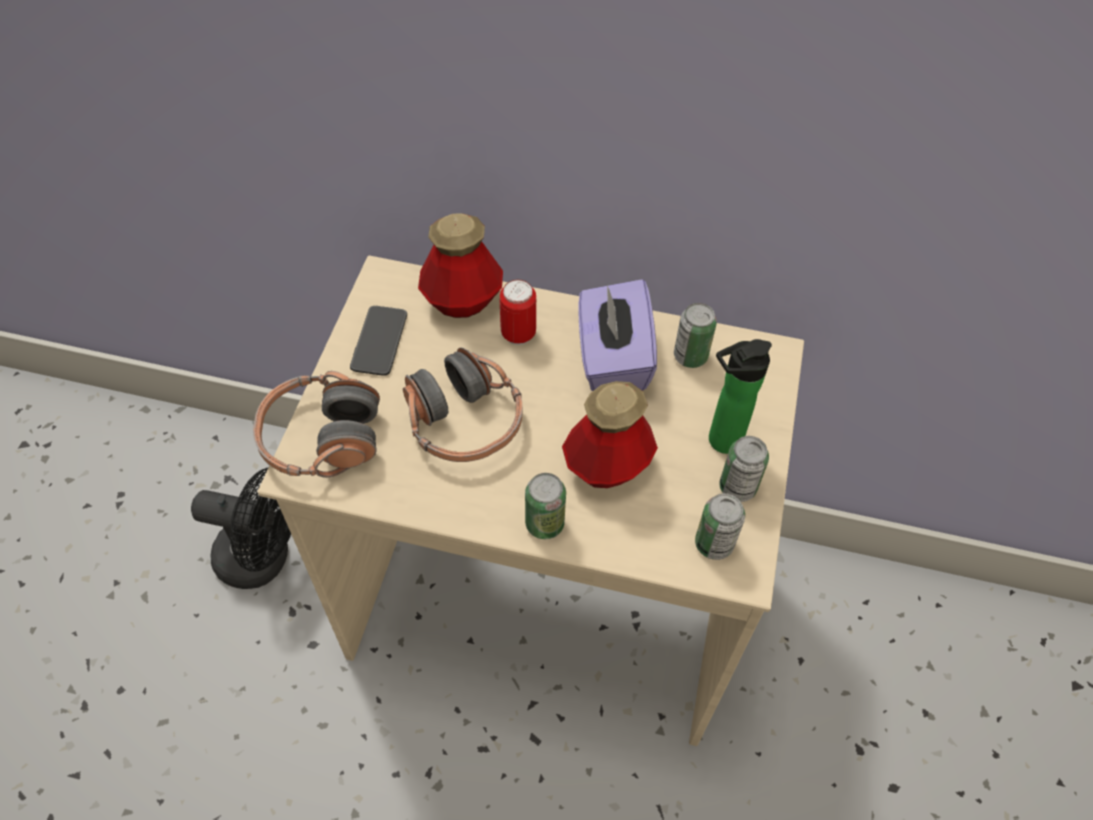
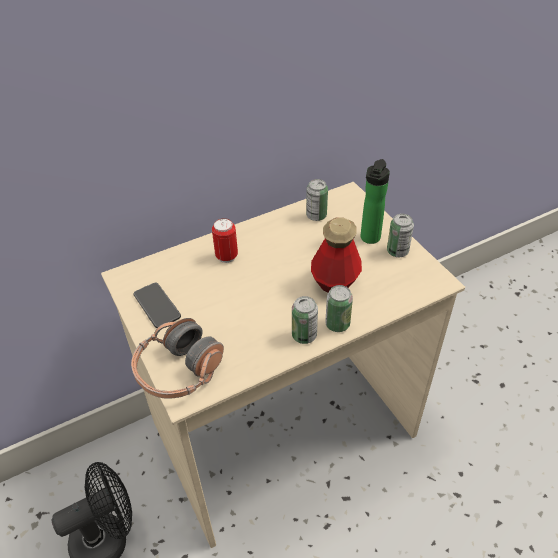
camera: 40 degrees left, 10 degrees down
(462, 300) = (180, 260): bottle -> none
(464, 421) = (246, 310): headphones -> none
(612, 358) = (283, 238): purple tissue box -> none
(714, 544) = (415, 279): can -> can (304, 335)

